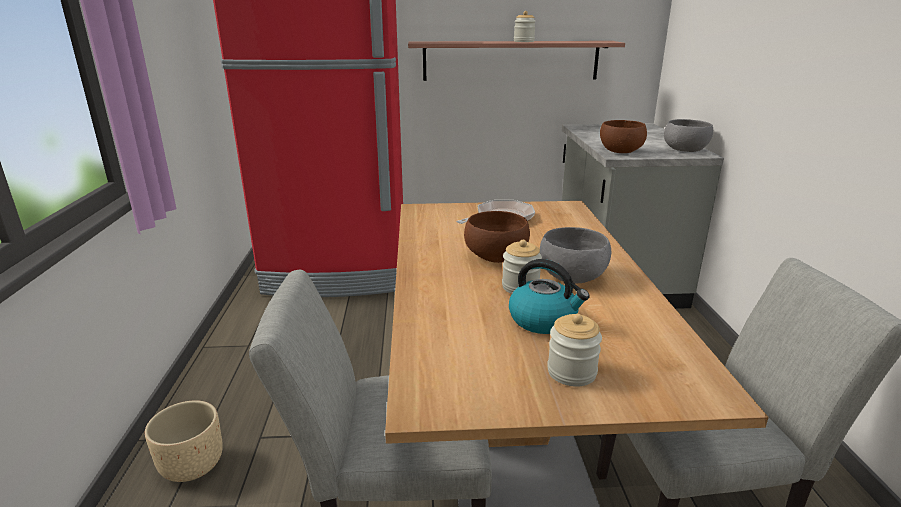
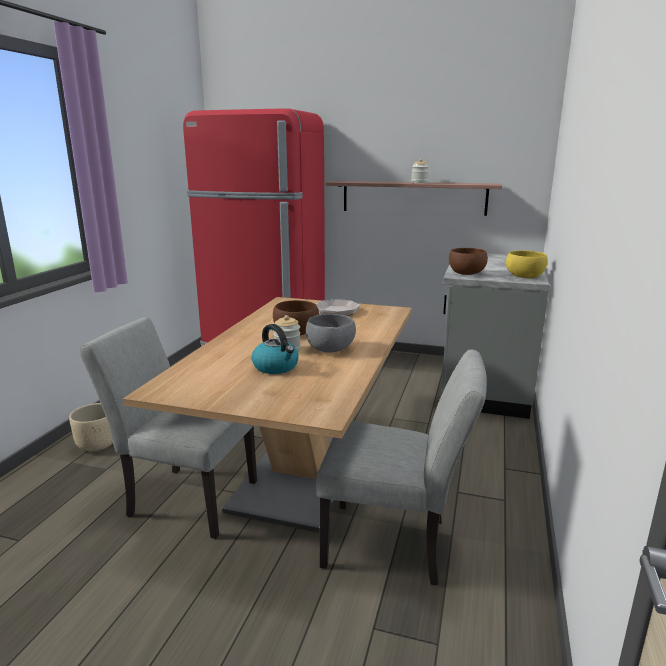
camera: 20 degrees right, 5 degrees down
(571, 372) = (255, 392): jar -> none
(684, 150) = (524, 276): grey bowl -> yellow bowl

